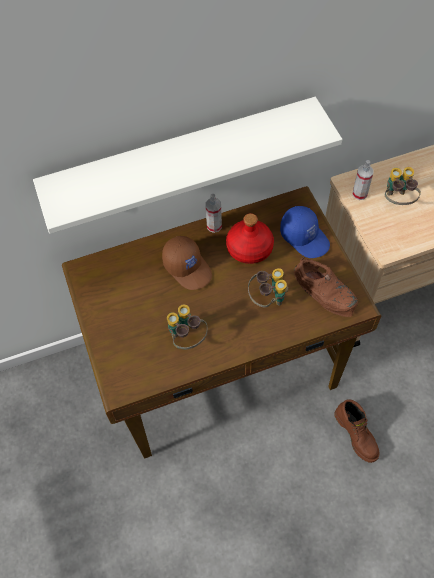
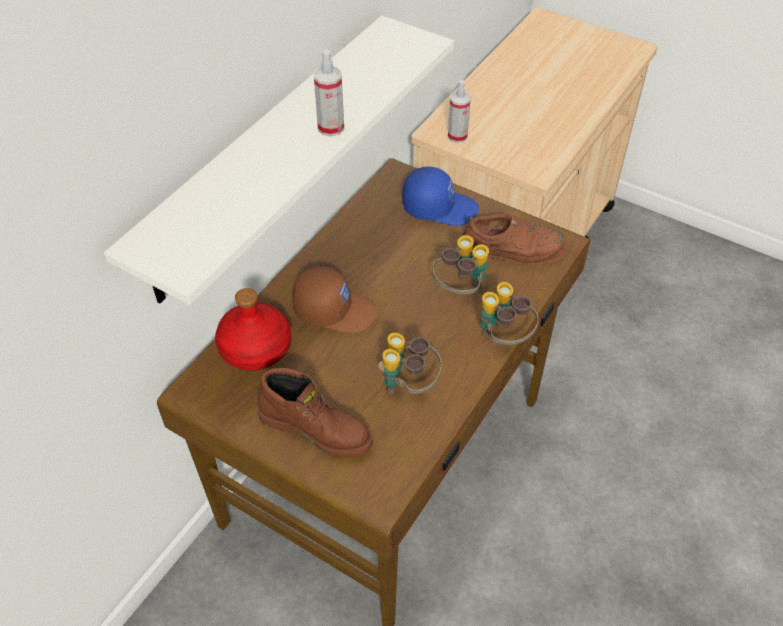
camera: 40 degrees left, 10 degrees down
(214, 226) = (324, 249): spray bottle -> spray bottle (331, 128)
(249, 248) = (388, 250): red bottle -> red bottle (255, 347)
(357, 434) = (599, 434): brown boot -> brown boot (317, 428)
(397, 200) = (501, 124): binoculars -> binoculars (503, 338)

